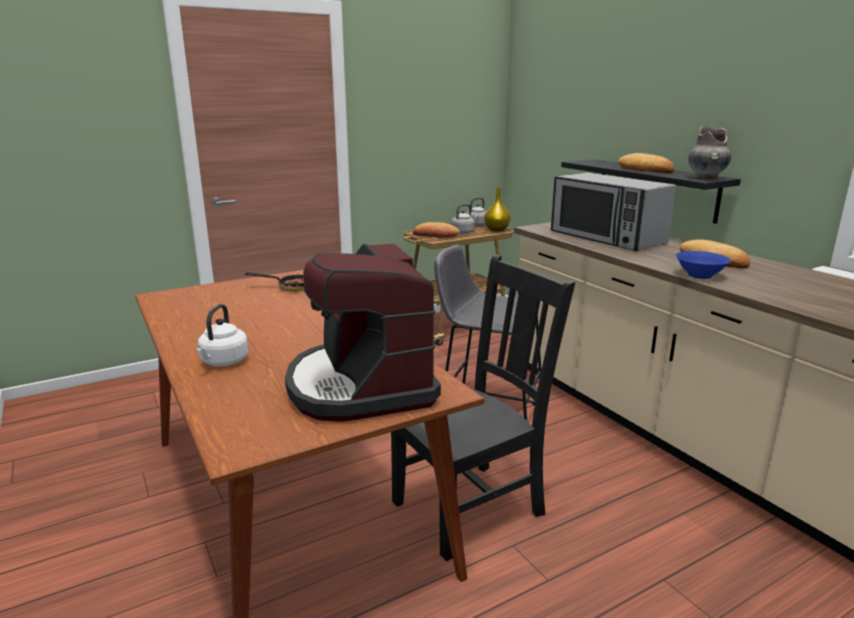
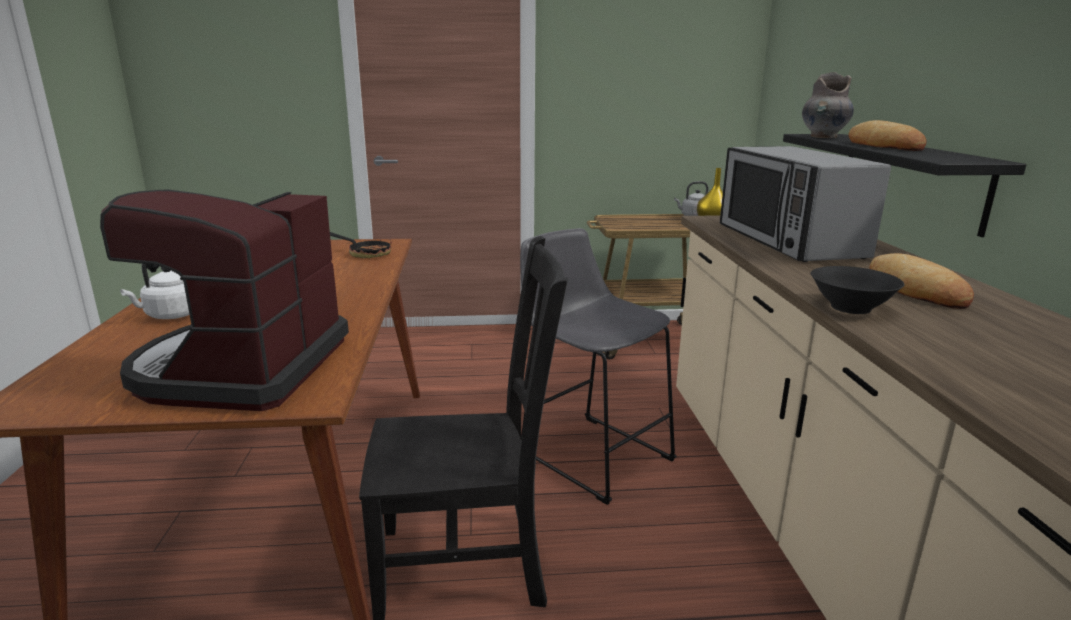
camera: 25 degrees right, 0 degrees up
(435, 235) = (626, 222): bread -> none
(463, 232) = (667, 223): grey kettle -> none
(699, 275) = (849, 307): blue bowl -> black bowl
(706, 178) = (958, 159): grey vase -> grey vase (823, 137)

